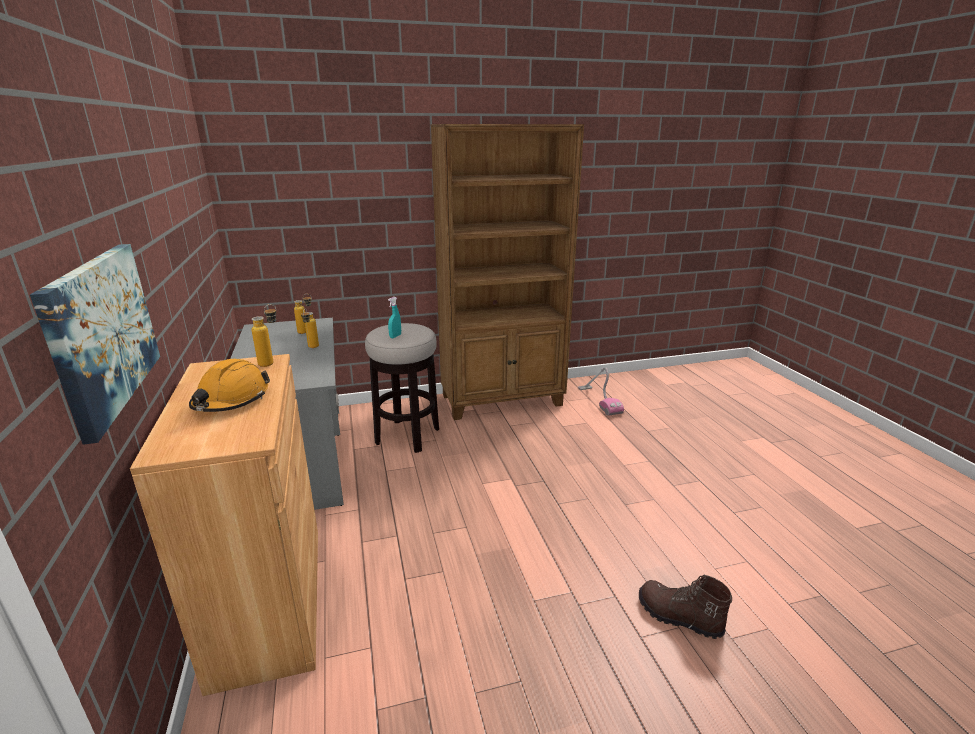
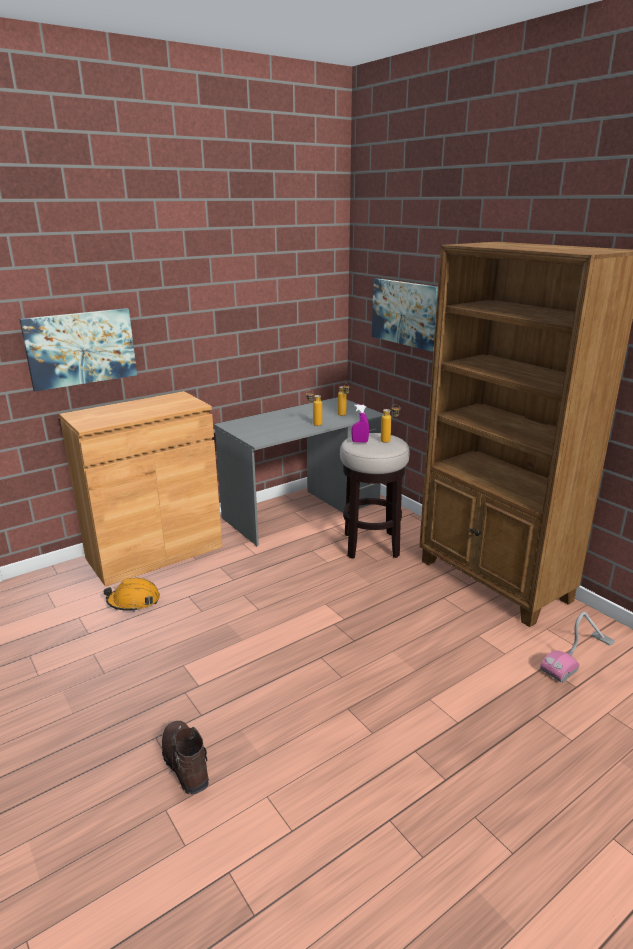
camera: 70 degrees right, 0 degrees up
(231, 400) = (135, 410): orange hard hat -> orange hard hat (134, 601)
(271, 362) = (193, 405): bottle -> bottle (389, 441)
(322, 207) = (405, 313): none -> picture
(395, 336) = (360, 442): turquoise spray bottle -> purple spray bottle
(678, 617) = (184, 764): brown boot -> brown boot turned 45 degrees counterclockwise

